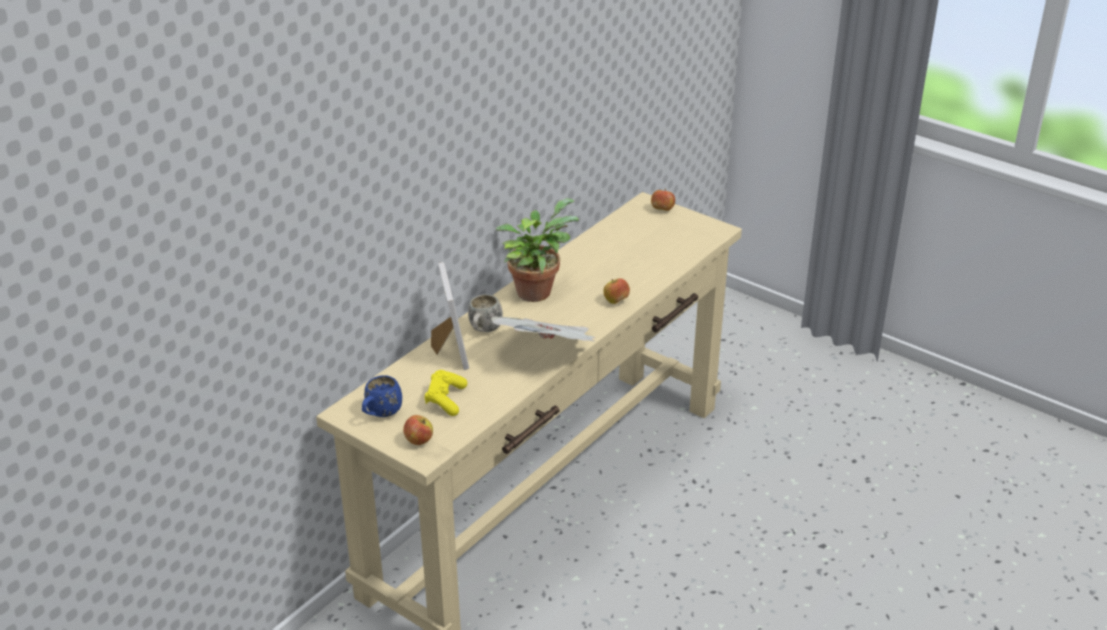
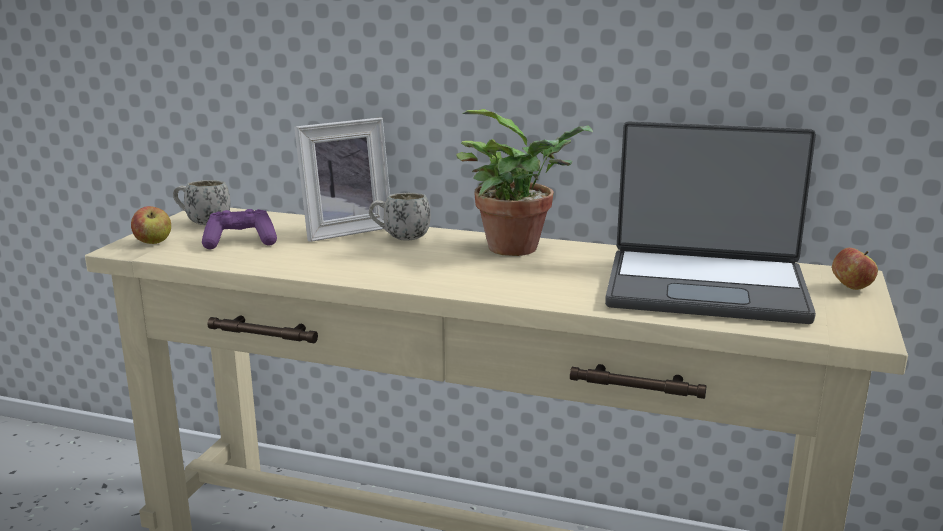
camera: 70 degrees right, 15 degrees down
(381, 415) = (202, 223): blue mug -> white mug
(445, 400) = (240, 242): yellow game controller -> purple game controller
(548, 351) = (376, 272): newspaper -> none
(616, 301) = (541, 292): apple -> none
(638, 249) = (706, 287): none -> laptop

